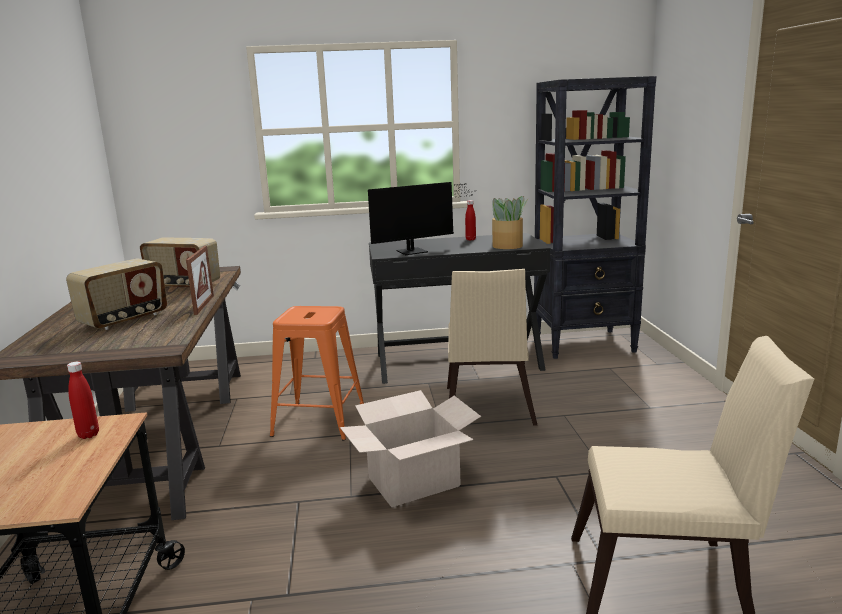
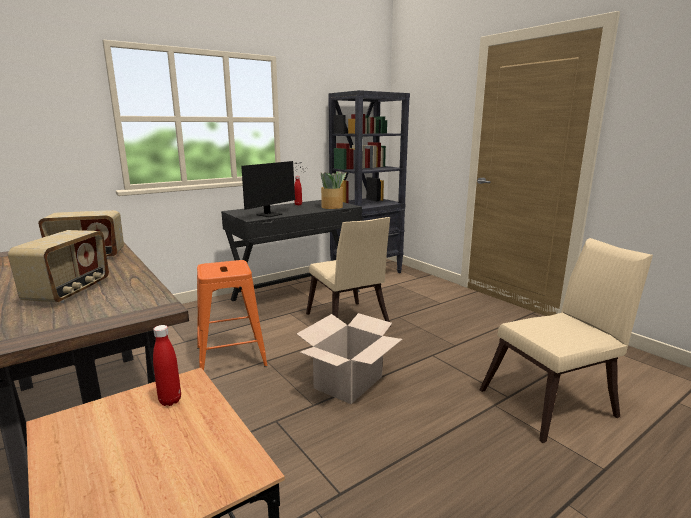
camera: 30 degrees left, 0 degrees up
(204, 305) = (139, 269): picture frame -> none

